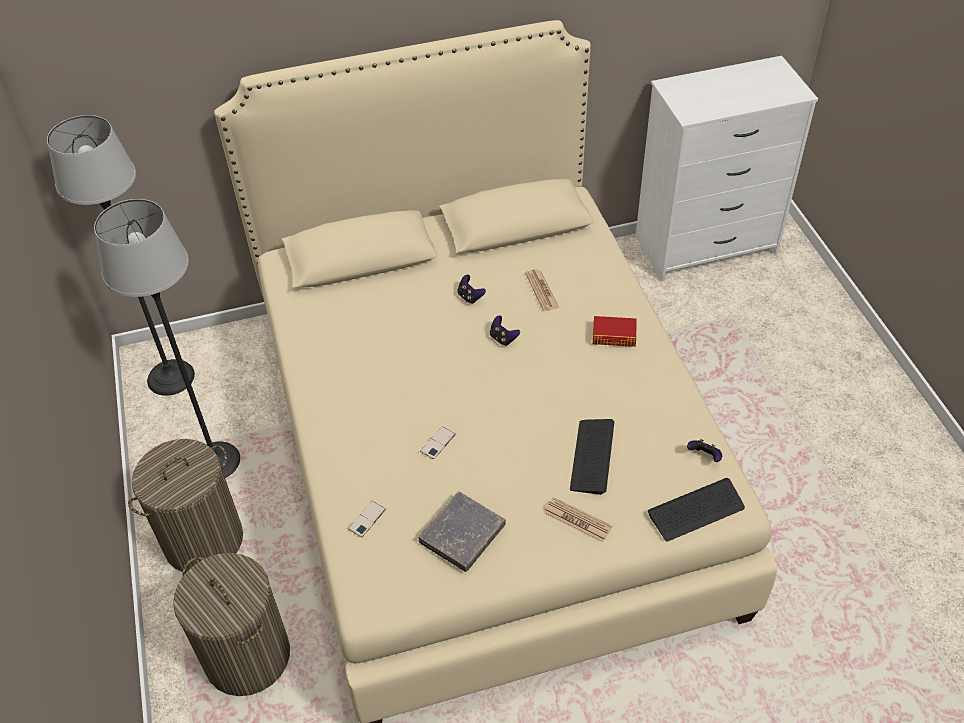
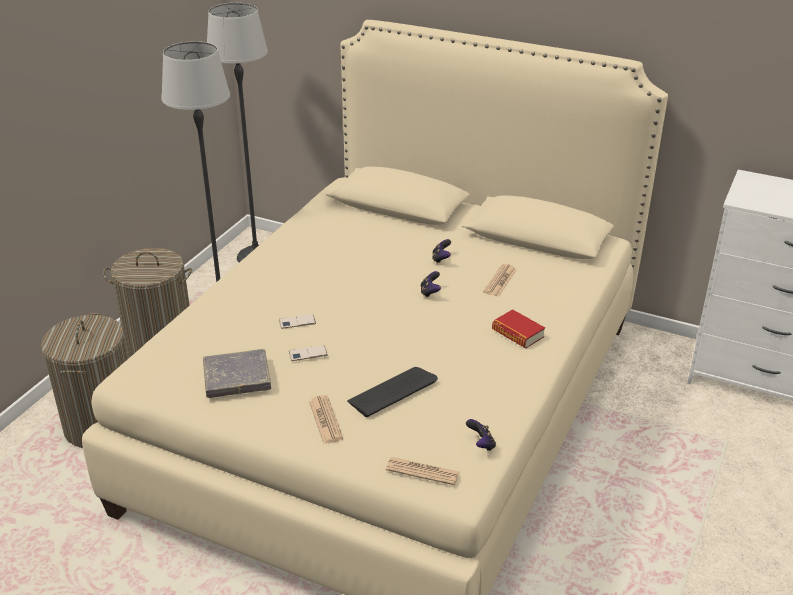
camera: 40 degrees right, 15 degrees down
(367, 519) = (195, 335): phone -> phone (308, 353)
(696, 511) = (422, 471): keyboard -> newspaper

